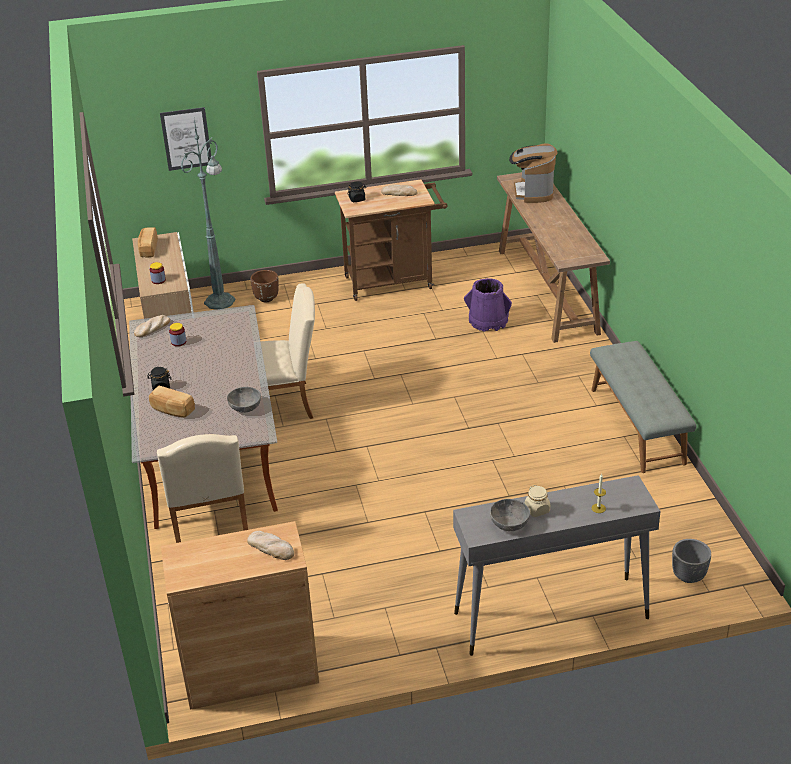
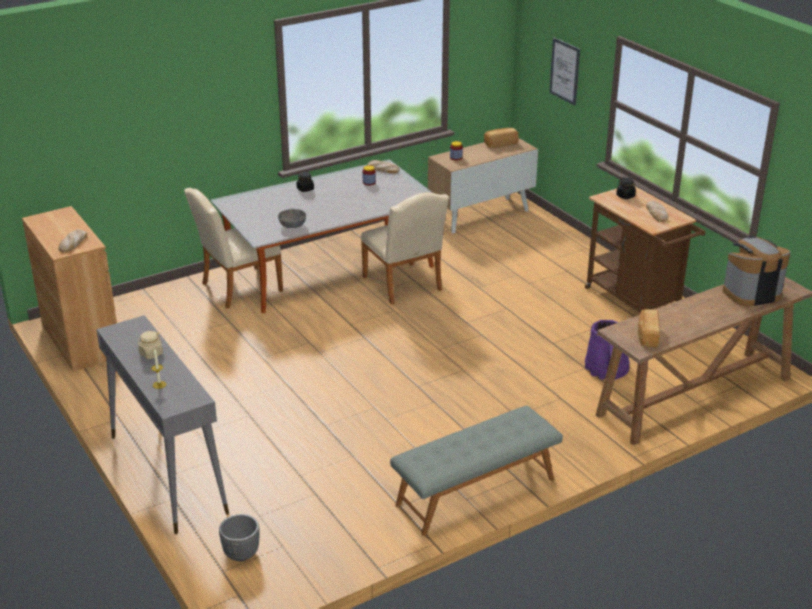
camera: 70 degrees right, 5 degrees down
(172, 410) = (277, 199): bread -> bread (647, 336)
(221, 301) = (536, 226): green floor lamp -> none
(266, 298) = (556, 245): brown planter -> none
(509, 523) = (130, 343): grey bowl -> none

